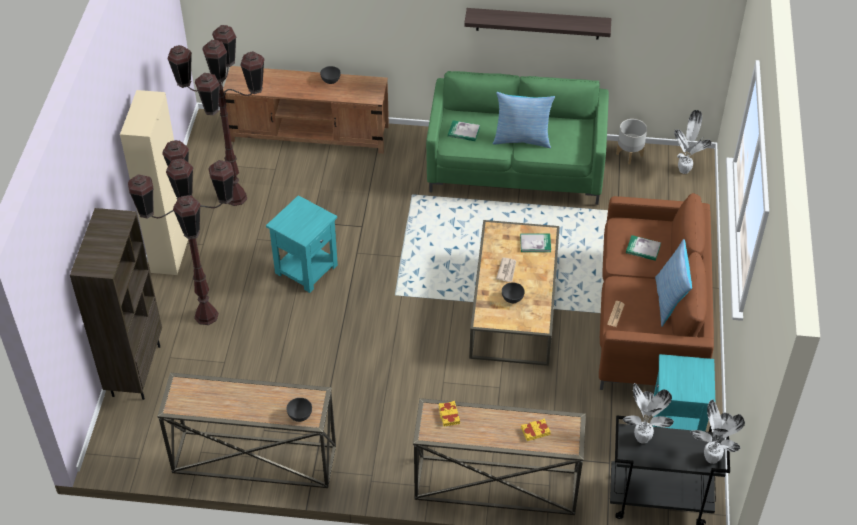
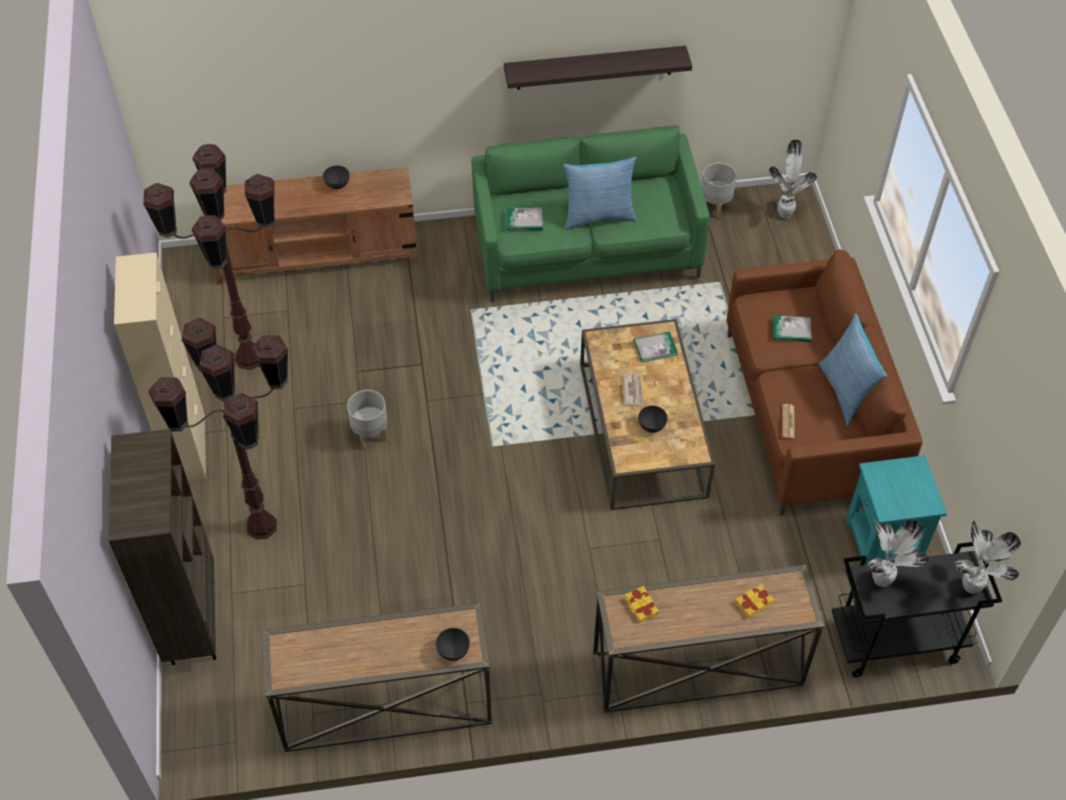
camera: 15 degrees left, 5 degrees up
(306, 268) = (370, 435): turquoise side table -> grey planter

